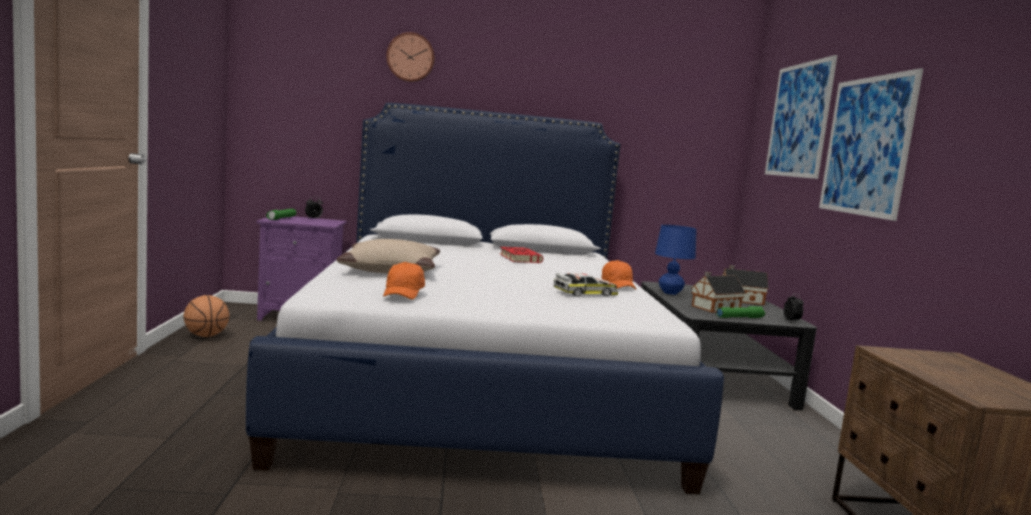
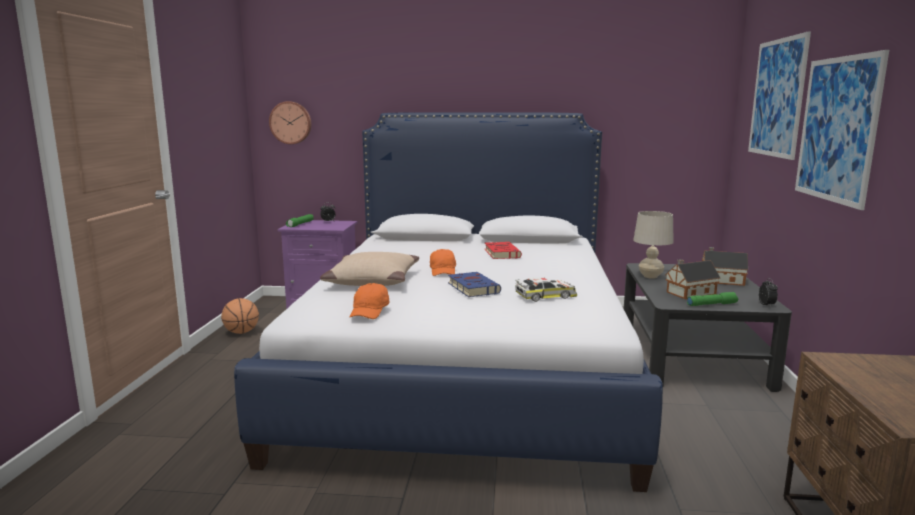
camera: 10 degrees right, 5 degrees up
(410, 57) = (401, 68): wall clock -> wall clock (291, 122)
(504, 282) = (472, 288): none -> blue book
(618, 285) = (584, 282): orange cap -> orange cap (443, 271)
(670, 293) = (650, 276): blue table lamp -> beige table lamp

